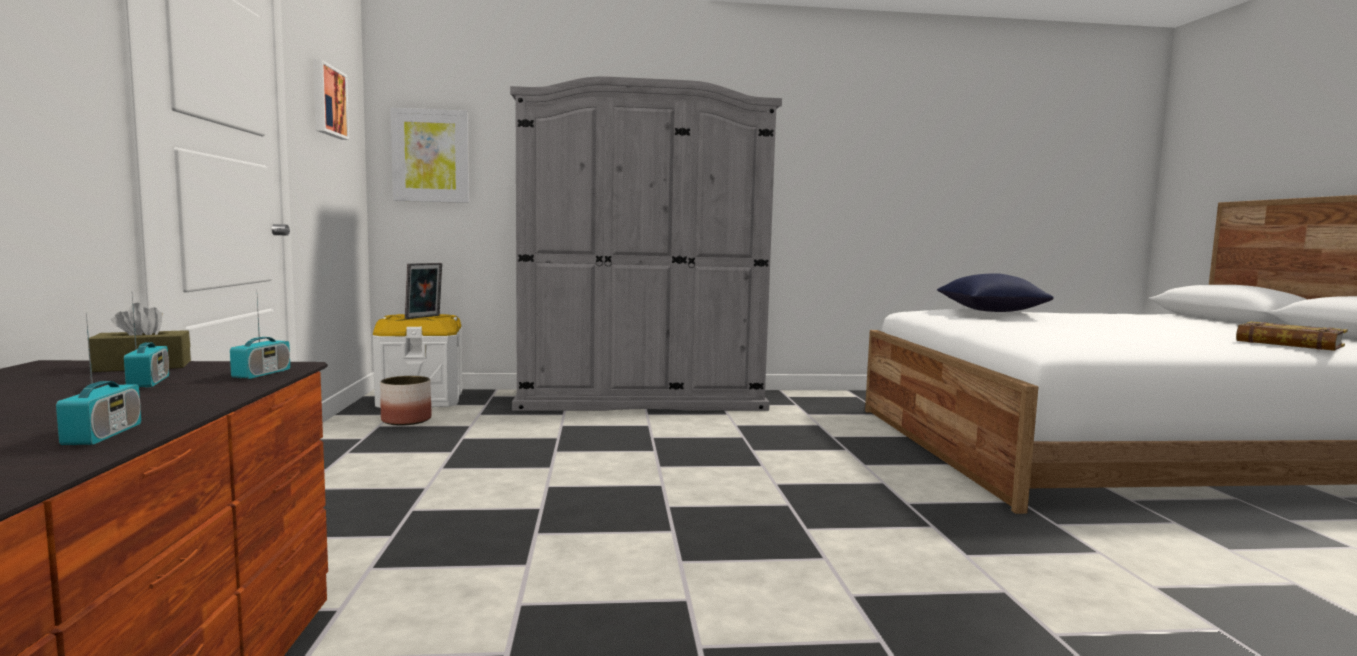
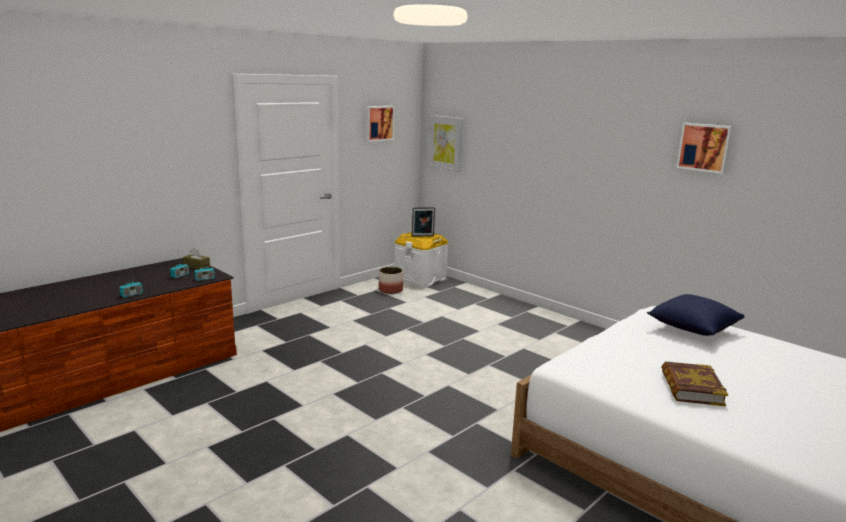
camera: 50 degrees right, 10 degrees up
(640, 399) = (519, 313): grey wardrobe -> none
(852, 134) = (704, 147): none -> picture
(1289, 343) = (784, 441): book -> book (691, 388)

